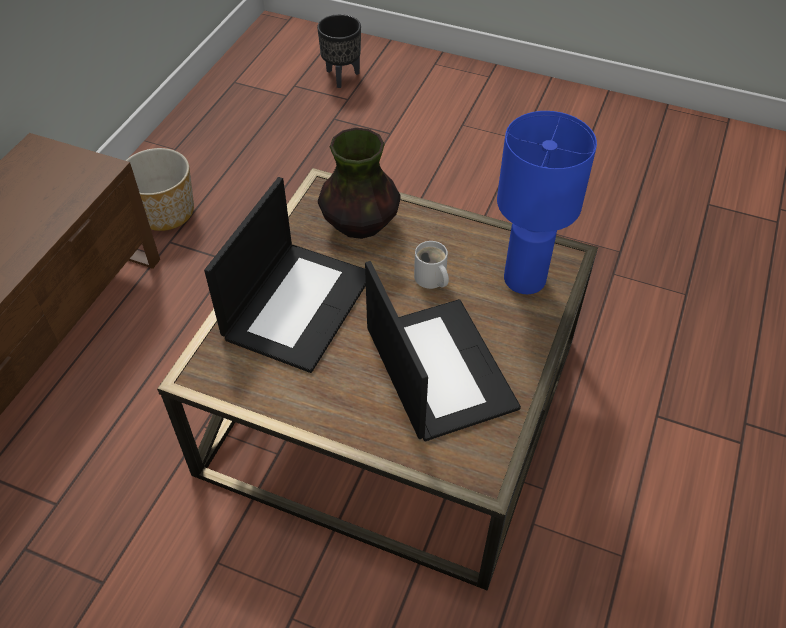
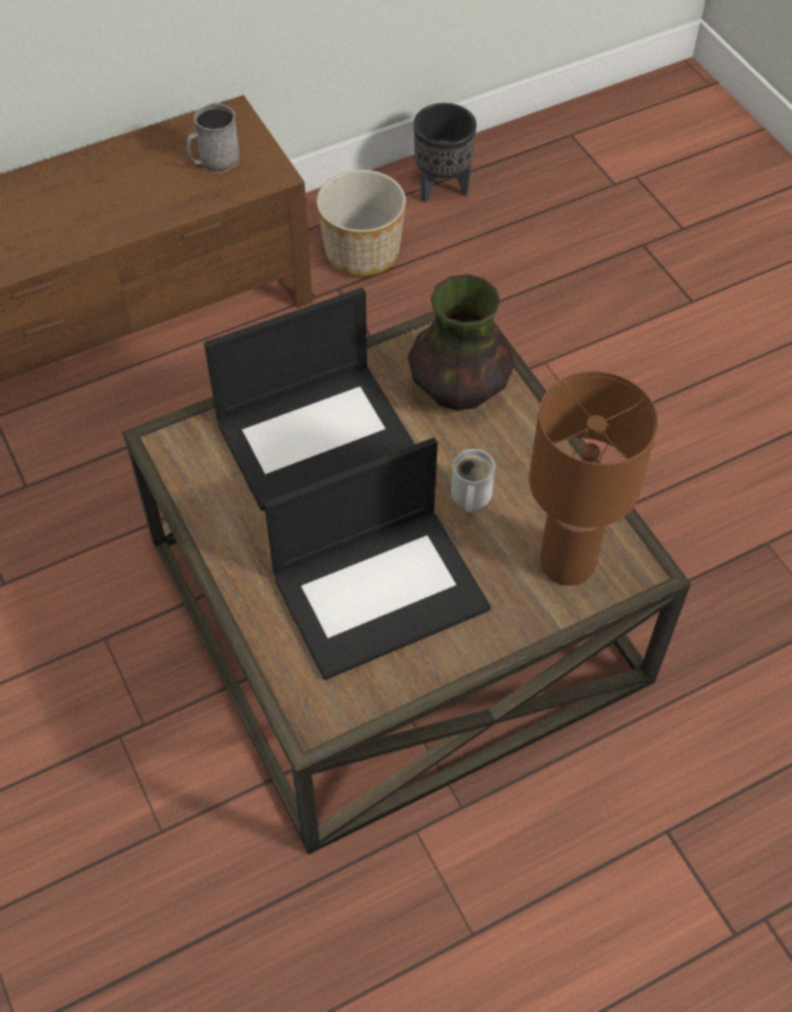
camera: 40 degrees right, 5 degrees up
(50, 182) = (214, 162): none -> grey mug
(341, 76) = (703, 194): black planter -> black planter (442, 187)
(437, 367) = (381, 590): laptop -> laptop turned 45 degrees clockwise
(525, 280) = (567, 564): blue table lamp -> brown table lamp

